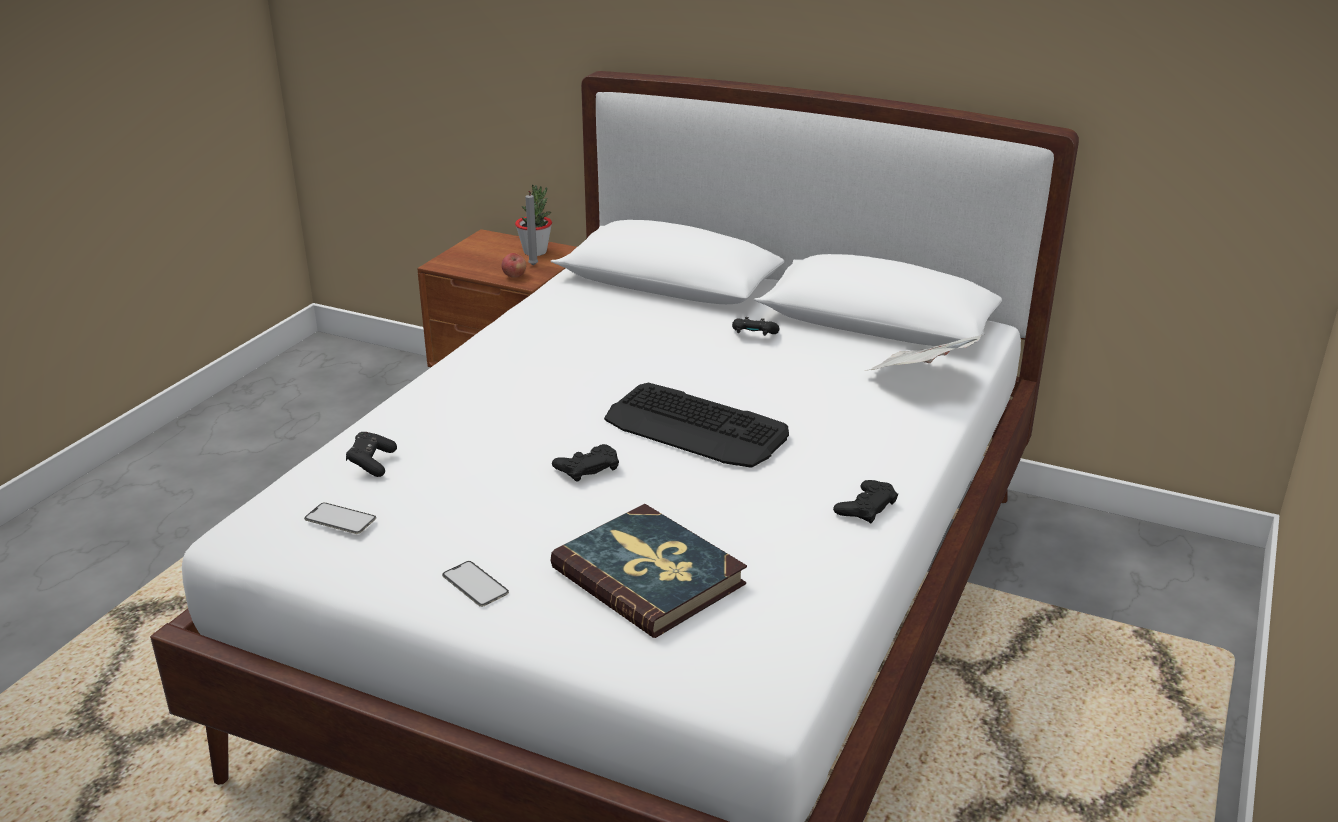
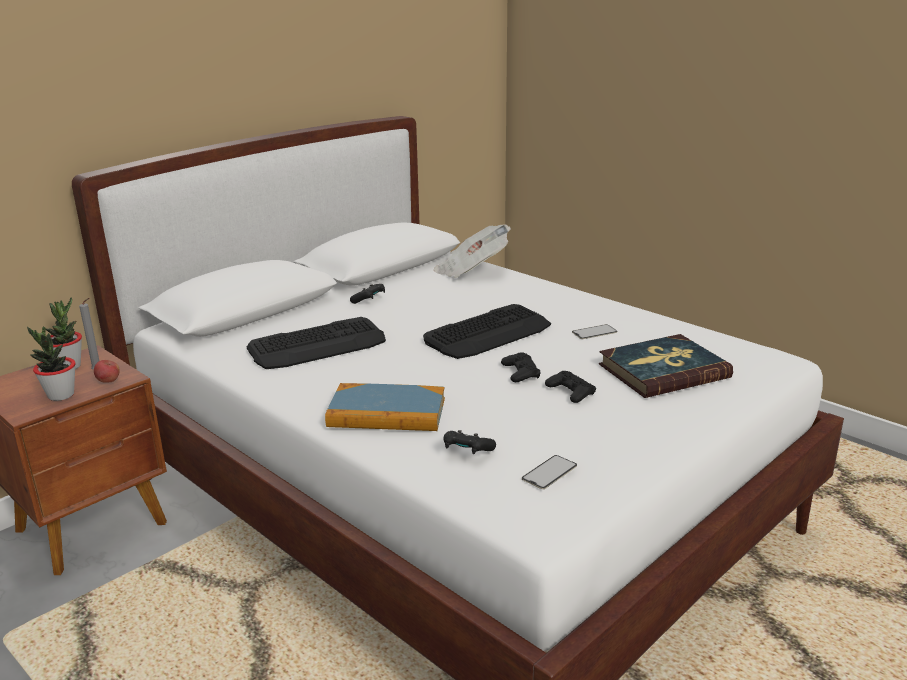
camera: 70 degrees left, 5 degrees down
(449, 406) = (387, 413): none -> book
(475, 584) = (656, 427): phone -> phone (594, 332)
(478, 266) = (61, 395): none -> potted plant
(600, 337) = (318, 345): none -> keyboard
(866, 507) = (607, 307): black game controller -> black game controller (570, 391)

